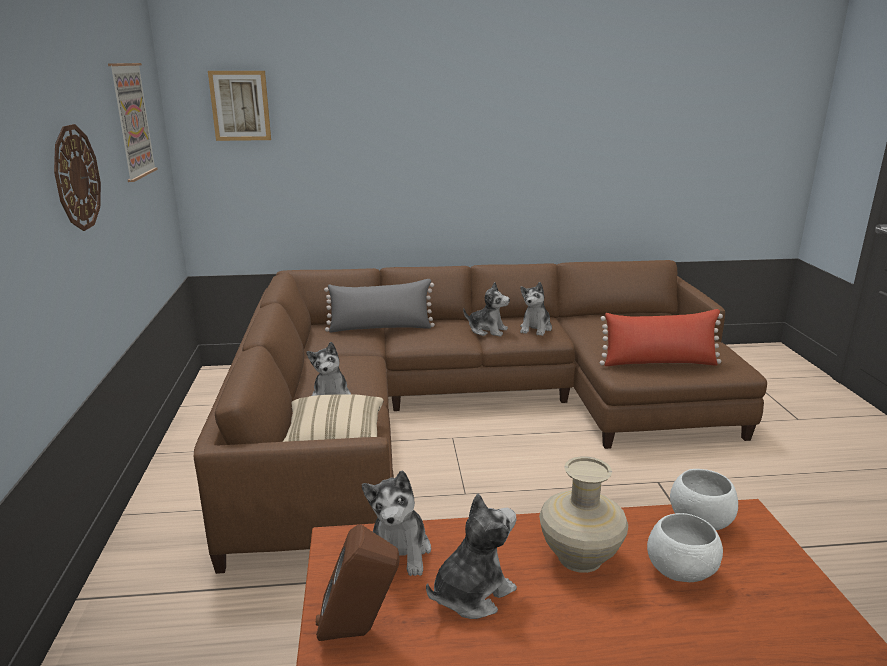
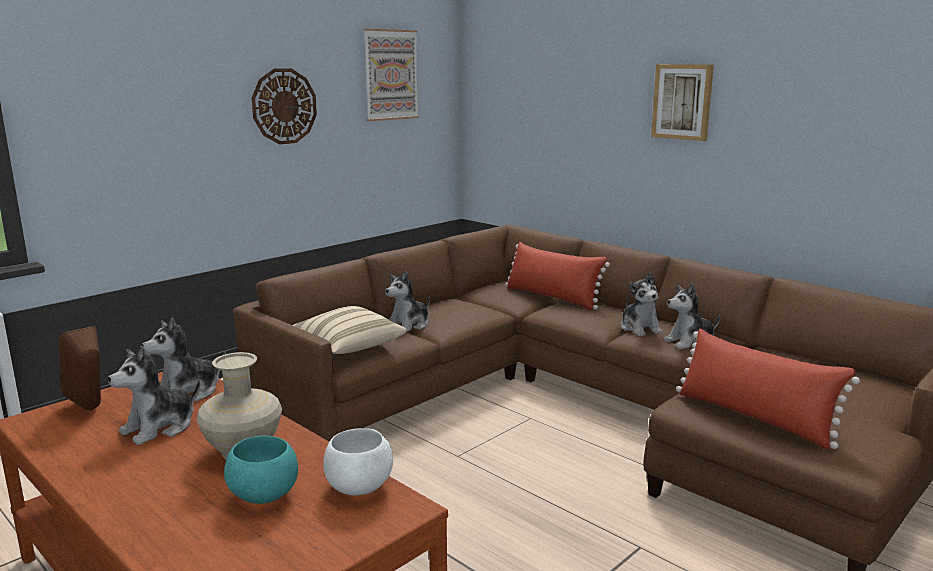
camera: 50 degrees right, 5 degrees down
(240, 105) = (509, 69): picture -> picture (682, 102)
(380, 328) = (552, 297): grey pillow -> red pillow
(471, 593) = (160, 427): plush toy -> plush toy turned 120 degrees clockwise
(681, 573) = (263, 497): white bowl -> turquoise bowl

